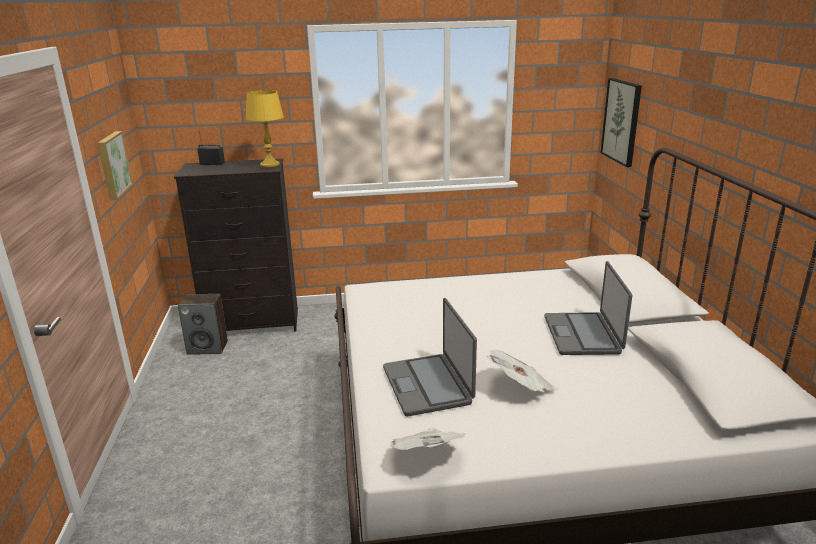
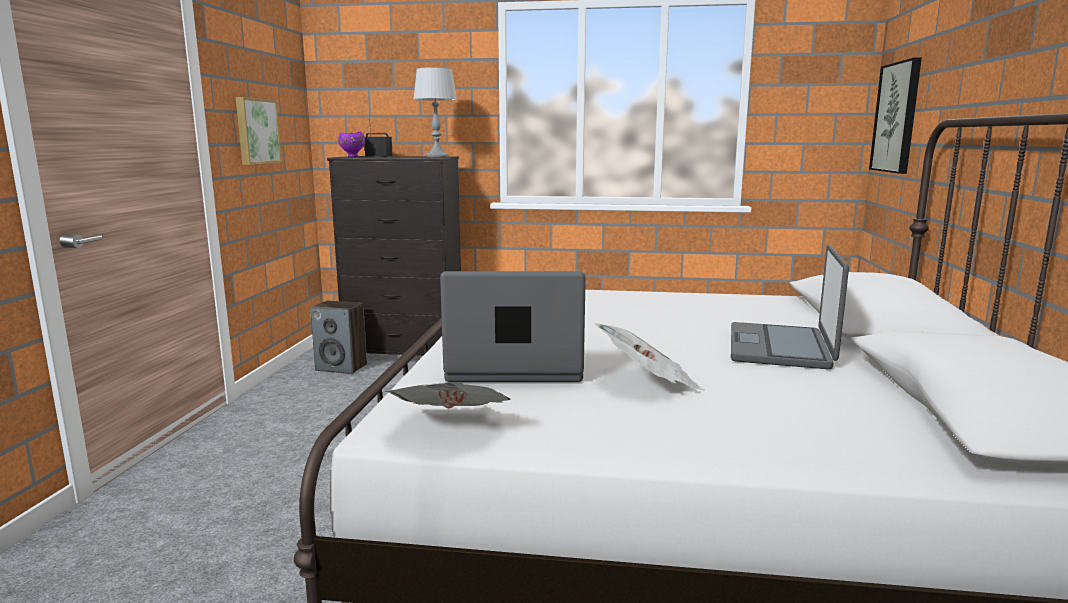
camera: 15 degrees right, 10 degrees down
(191, 168) = (352, 156): none -> purple bowl
(270, 165) = (437, 157): yellow table lamp -> grey table lamp
(428, 385) = (515, 367): laptop -> laptop turned 90 degrees clockwise

